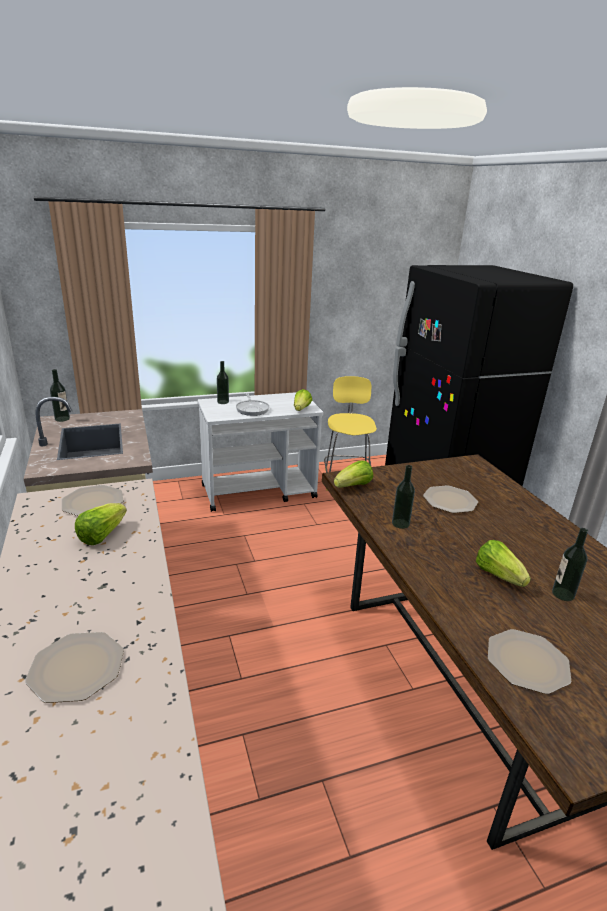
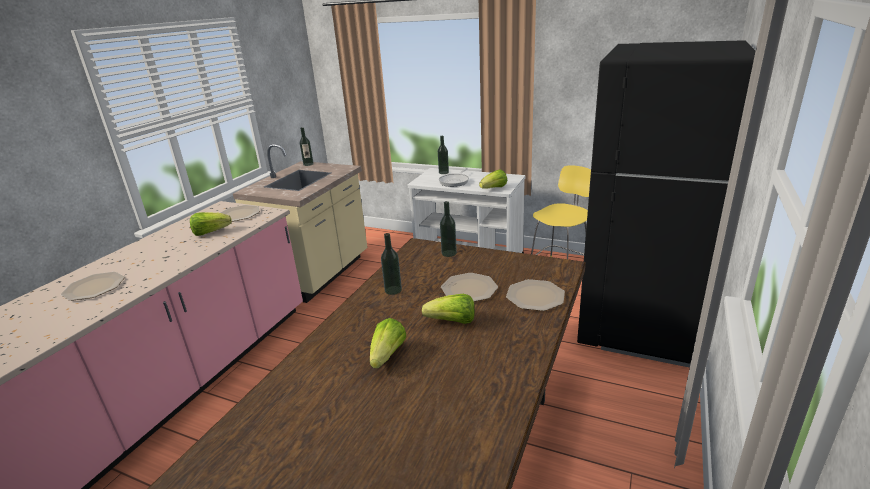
camera: 45 degrees right, 0 degrees up
(353, 486) = (413, 253): lettuce -> lettuce (452, 321)
(526, 661) = (282, 415): plate -> plate (535, 296)
(563, 594) = (408, 394): bottle -> bottle (449, 253)

